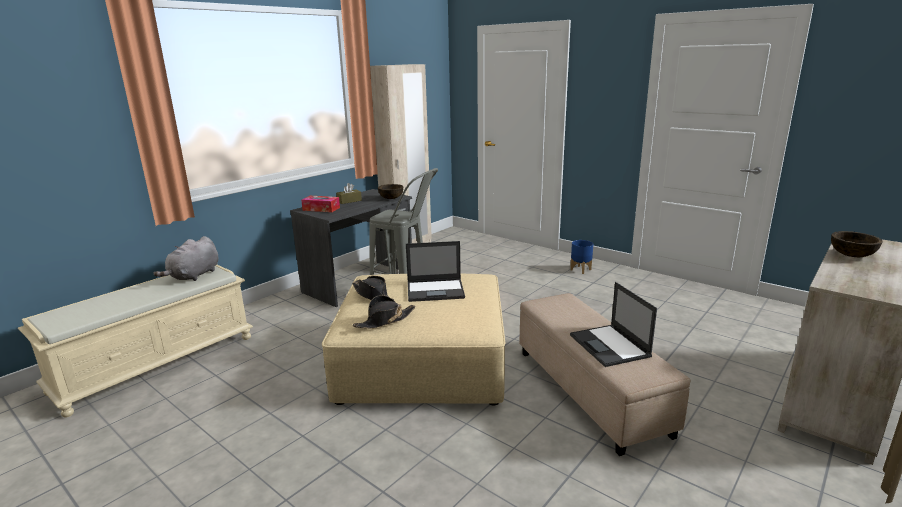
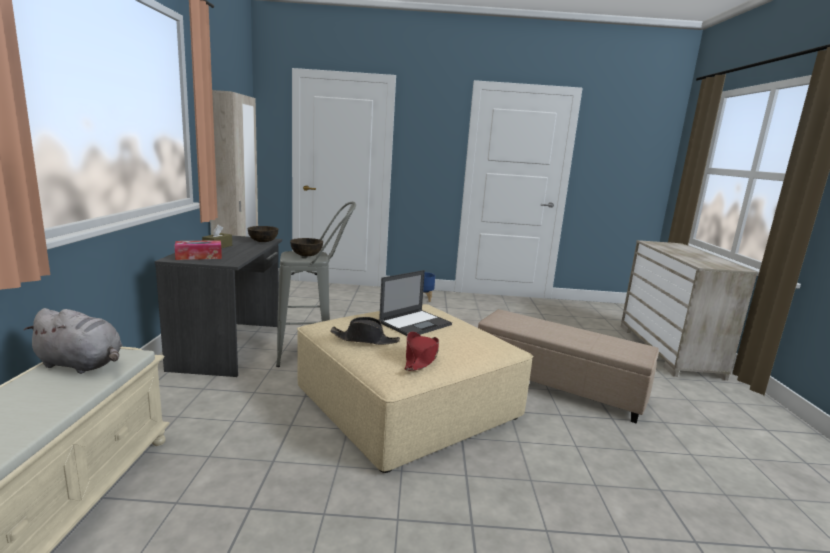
camera: 40 degrees left, 5 degrees down
(194, 276) = (82, 364): grey plush toy -> grey plush toy turned 60 degrees counterclockwise
(385, 320) = (421, 358): black hat -> red hat
(610, 346) = (590, 339): laptop -> none
(852, 255) = (672, 250): brown bowl -> brown bowl (307, 255)

